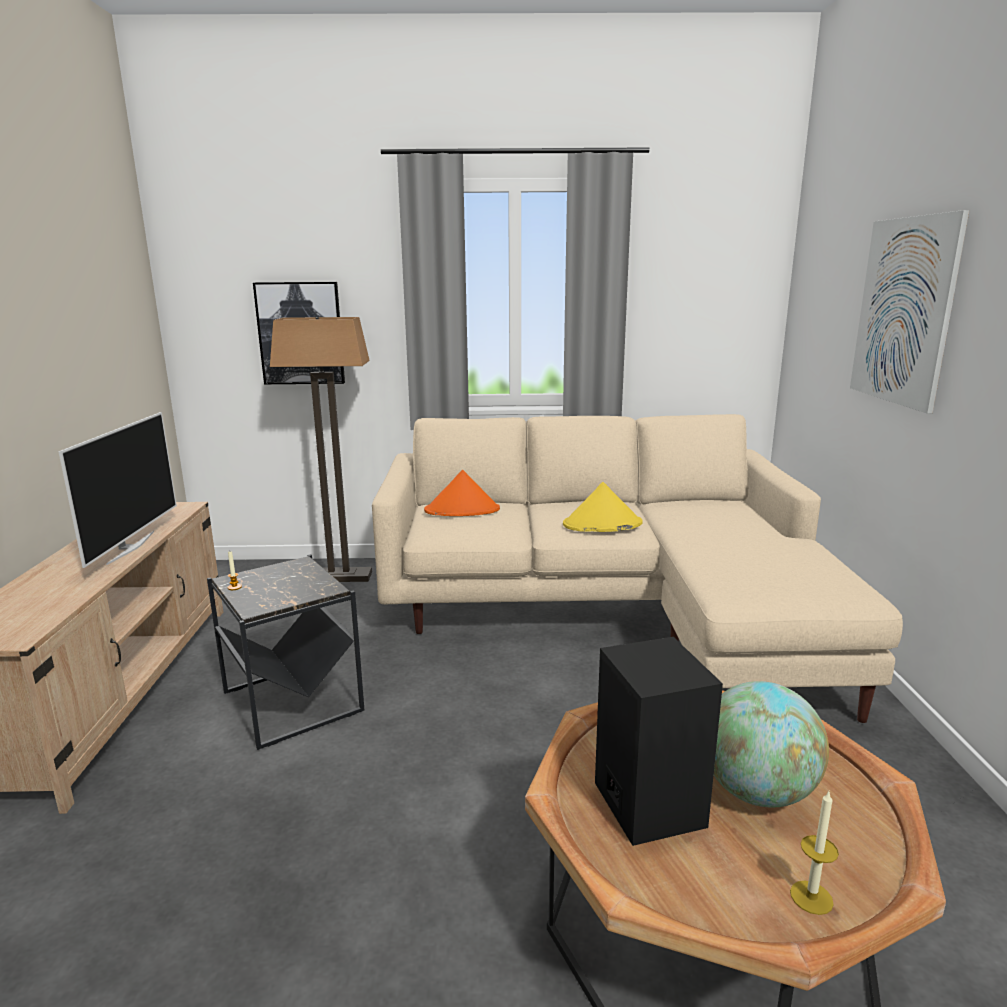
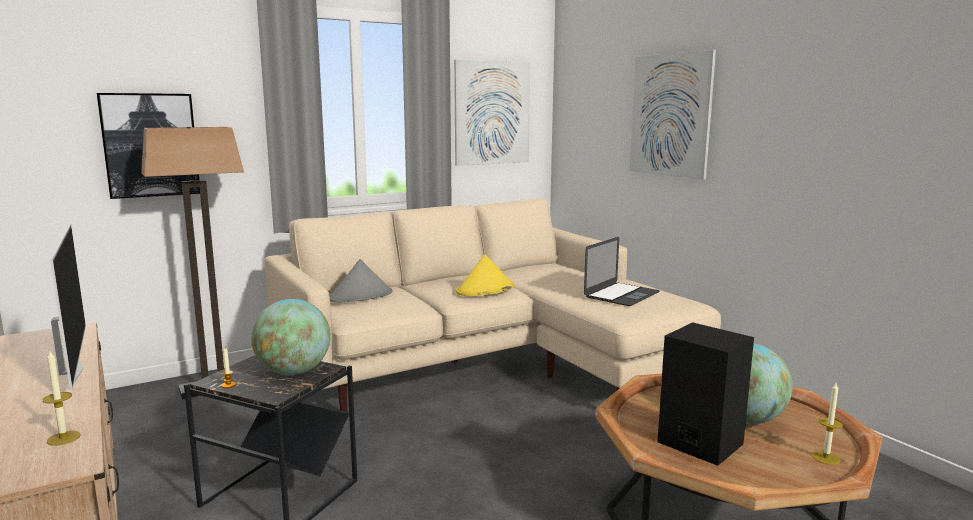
camera: 30 degrees left, 5 degrees down
(45, 611) = (63, 438): none -> candle
(299, 586) = (293, 372): none -> globe
(462, 510) = (360, 296): orange hat -> grey hat
(693, 299) = (492, 113): none -> picture
(768, 562) = (621, 294): none -> laptop

